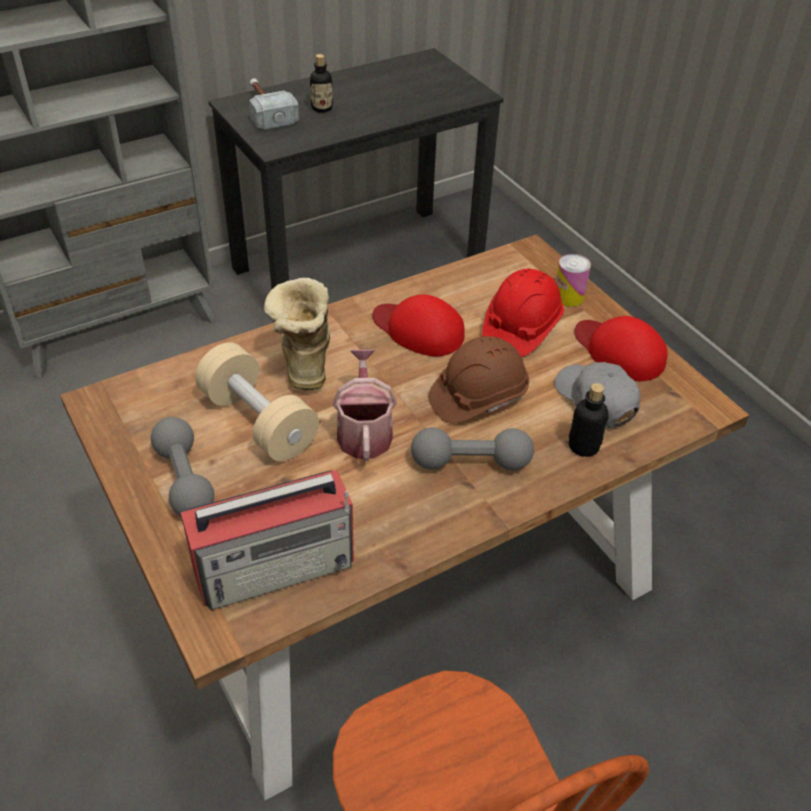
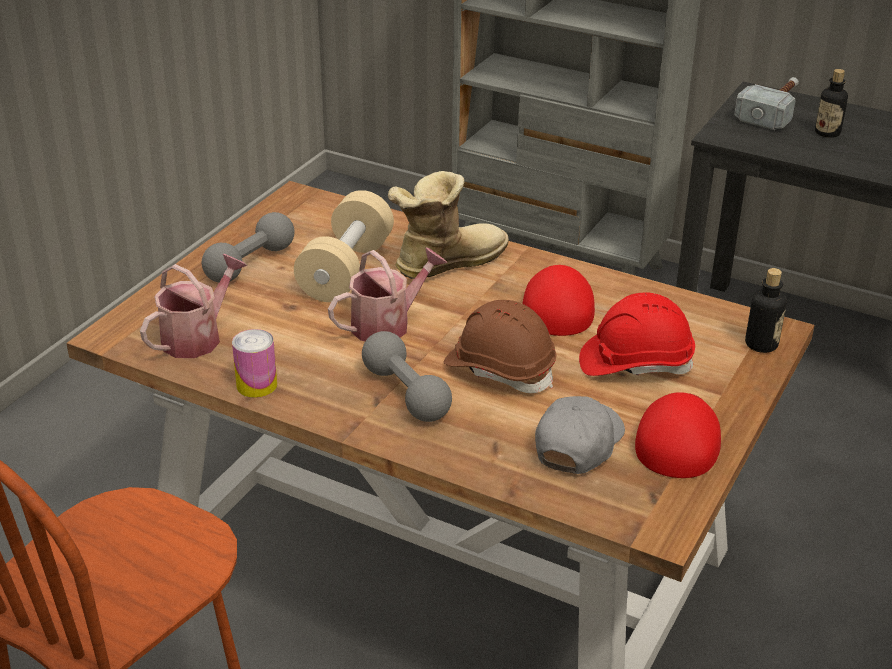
camera: 60 degrees right, 10 degrees down
(277, 566) = (197, 337): radio -> watering can
(568, 297) = (729, 377): can -> can (256, 385)
(583, 446) = (498, 455): bottle -> bottle (761, 344)

